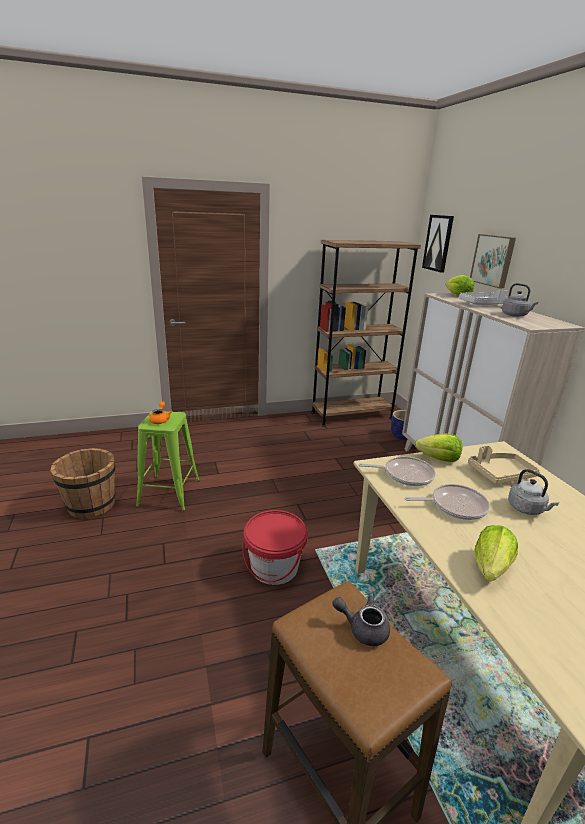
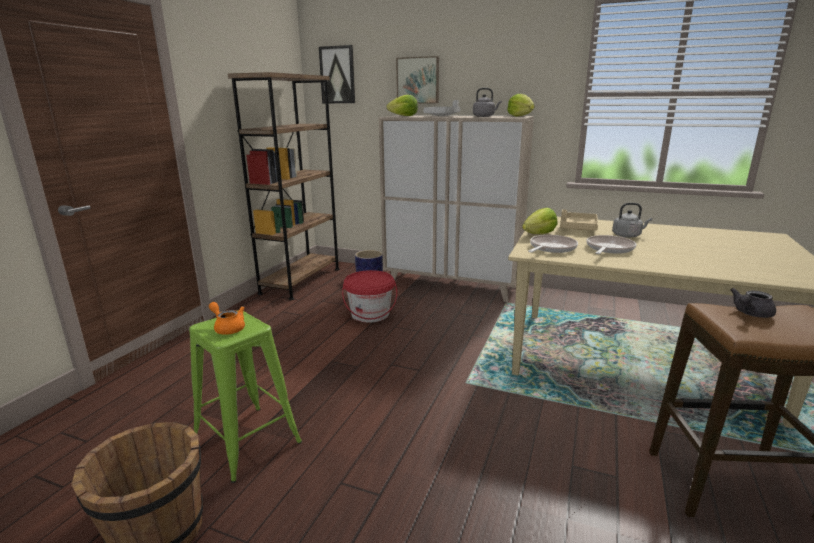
camera: 50 degrees left, 5 degrees down
(274, 567) = (466, 416): red bucket -> red bucket (370, 314)
(491, 567) = (690, 262): lettuce -> lettuce (520, 116)

